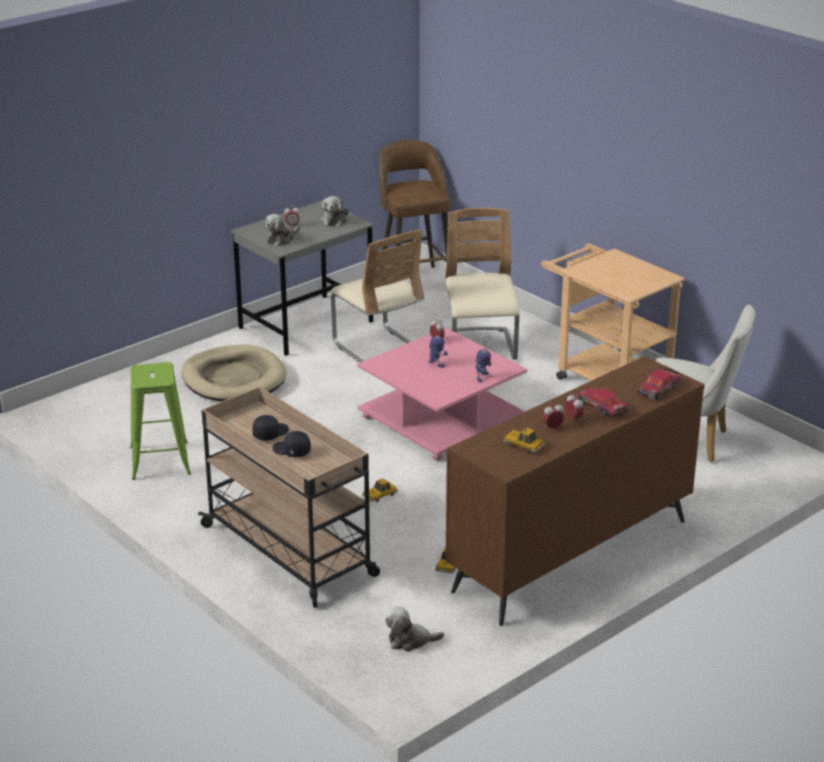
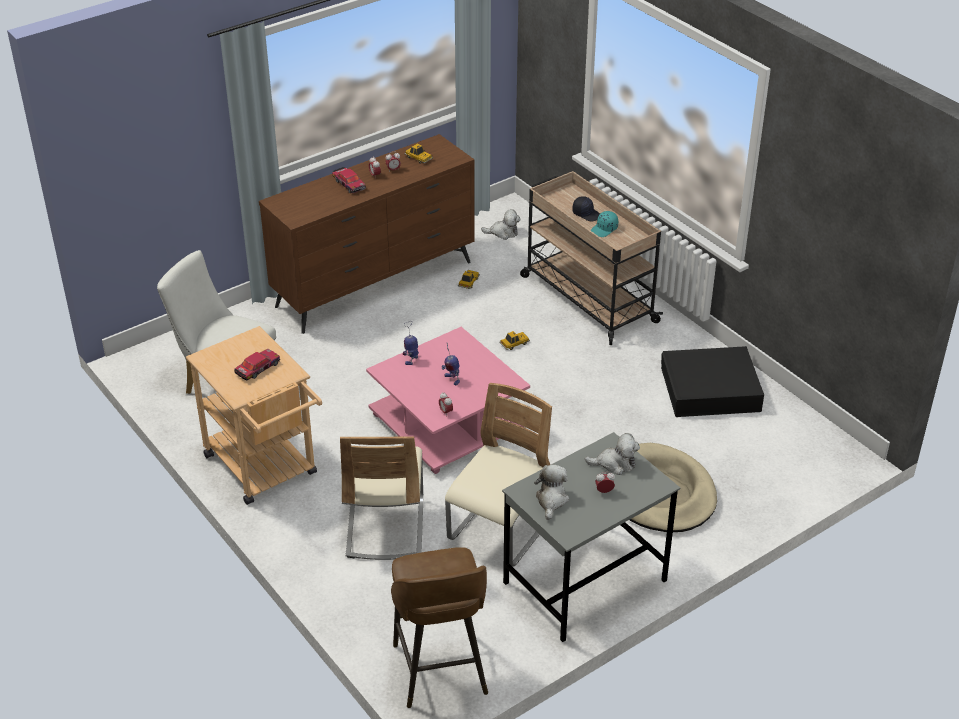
camera: 175 degrees left, 10 degrees up
(160, 461) = (710, 389): green stool -> black storage box
(270, 433) = (604, 229): black cap -> turquoise cap
(282, 239) = (615, 463): plush toy -> plush toy turned 45 degrees clockwise
(379, 349) = (500, 531): beige chair -> beige chair turned 60 degrees clockwise
(658, 389) = (297, 197): toy car -> toy car (257, 369)

